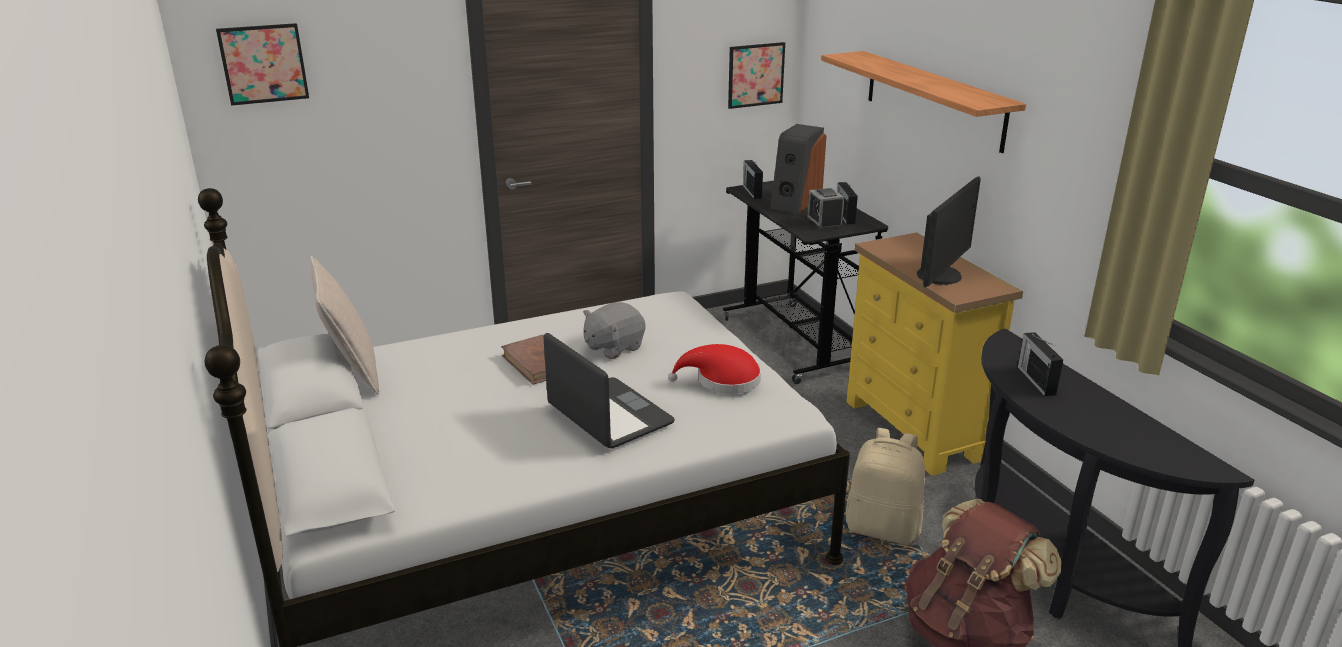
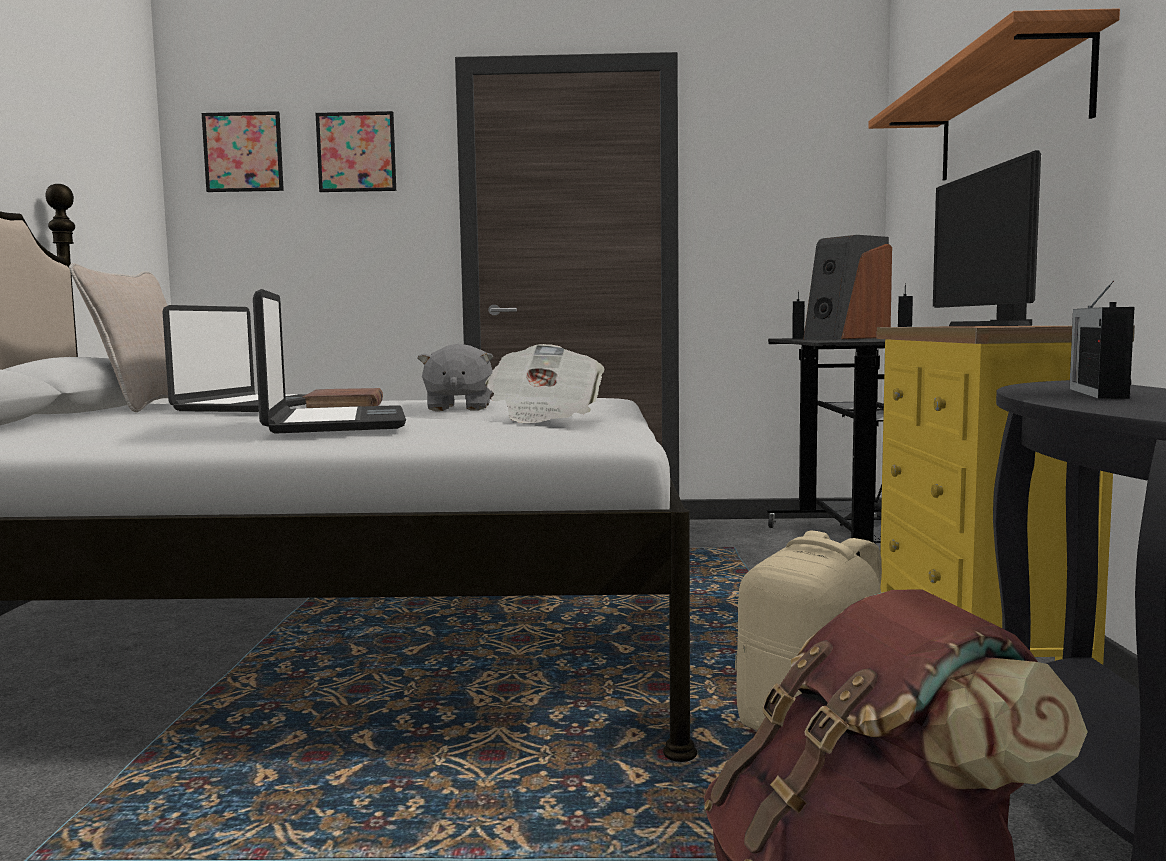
camera: 25 degrees right, 20 degrees down
(451, 364) = (252, 406): none -> laptop
(613, 347) = (458, 408): grey plush toy -> grey plush toy turned 75 degrees counterclockwise
(723, 380) = (544, 416): red hat -> newspaper
(755, 75) = (820, 206): picture -> picture (356, 152)
(824, 223) = (865, 340): alarm clock -> none
(941, 276) = (985, 326): monitor -> monitor turned 120 degrees clockwise

